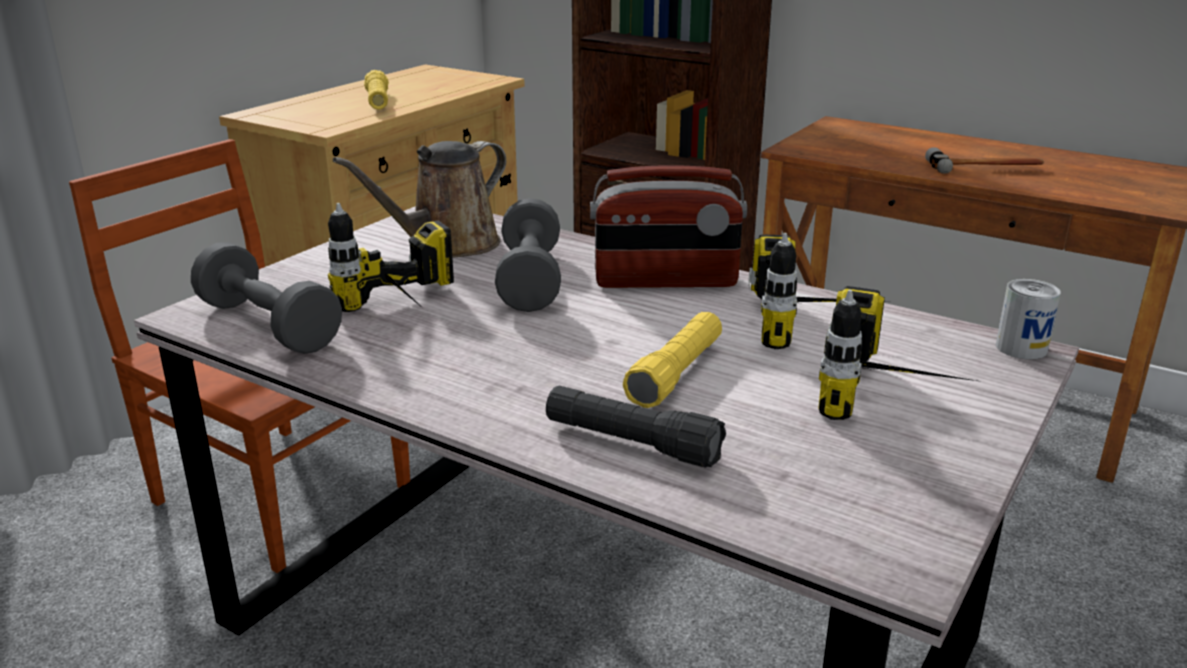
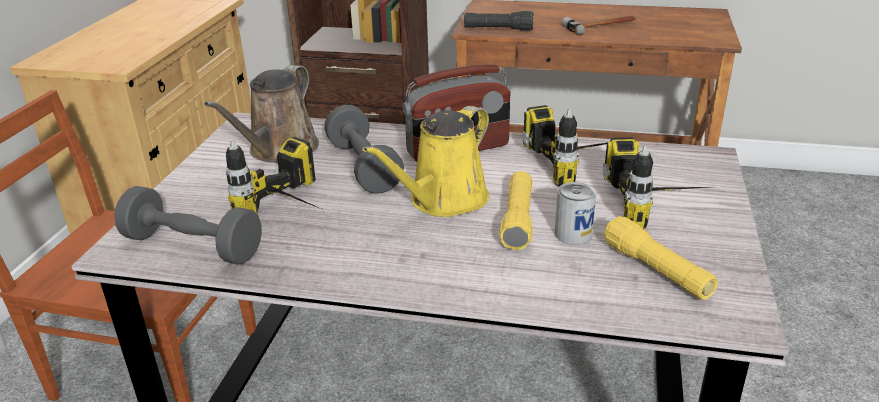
camera: 20 degrees left, 5 degrees up
(378, 102) = (141, 35): yellow flashlight -> yellow flashlight (657, 271)
(597, 334) = (443, 201): none -> yellow watering can
(632, 444) = (528, 278): black flashlight -> black flashlight (498, 29)
(1021, 348) = (705, 155): can -> can (573, 234)

